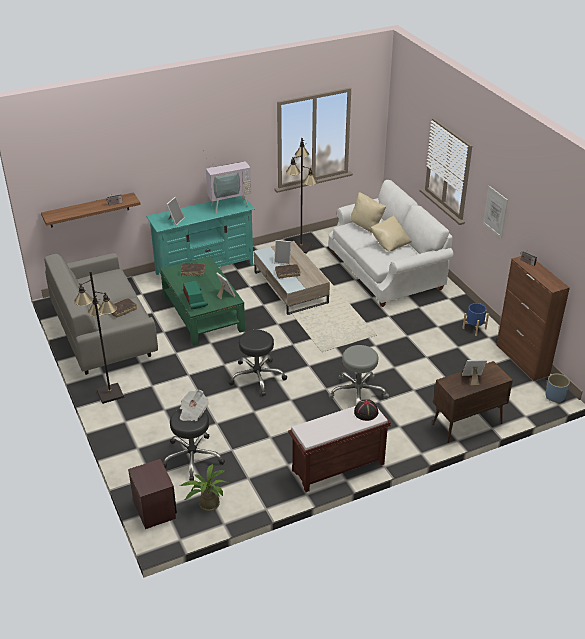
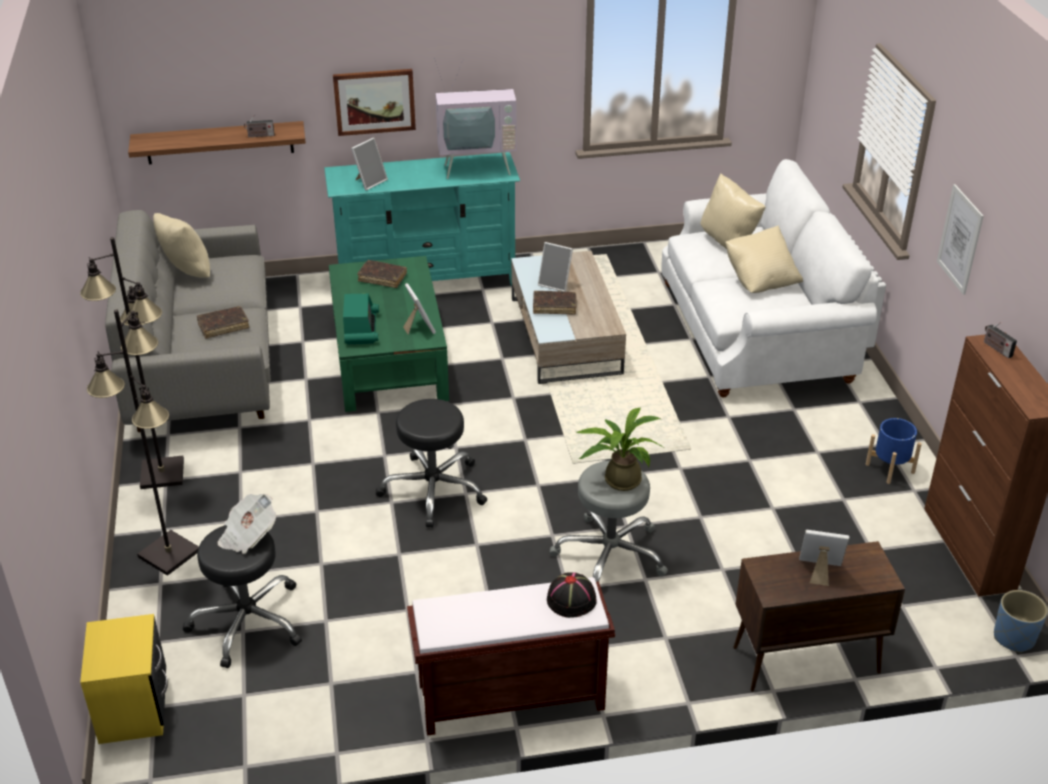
camera: 15 degrees right, 0 degrees up
(86, 285) = (186, 274): none -> beige pillow
(154, 509) = (134, 709): brown nightstand -> yellow nightstand
(171, 176) = (374, 101): none -> picture
(206, 504) = (232, 718): potted plant -> potted plant (618, 479)
(301, 247) = (615, 267): black floor lamp -> black floor lamp (170, 554)

